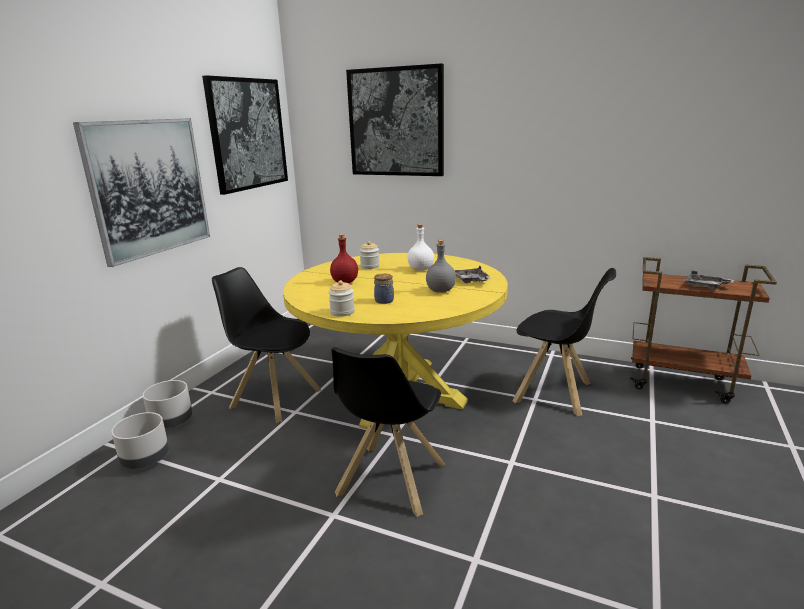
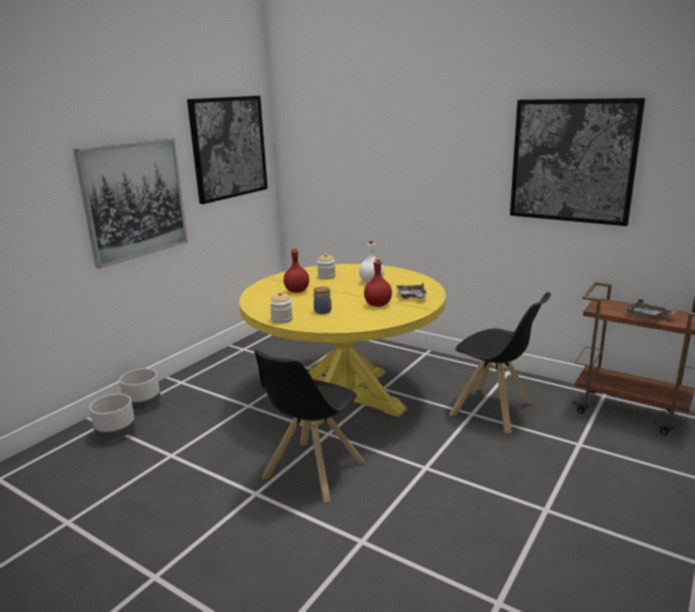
camera: 10 degrees right, 0 degrees up
(274, 398) = (233, 392): black chair -> none
(396, 122) = (366, 138): picture -> picture (572, 161)
(441, 291) = (378, 305): grey bottle -> red bottle

